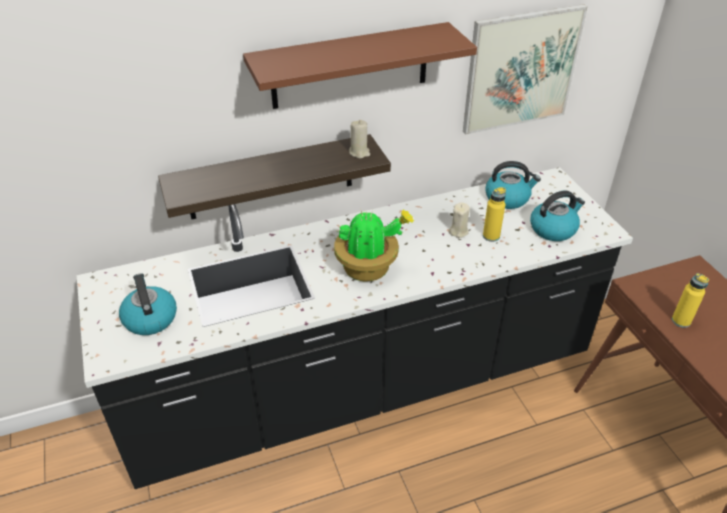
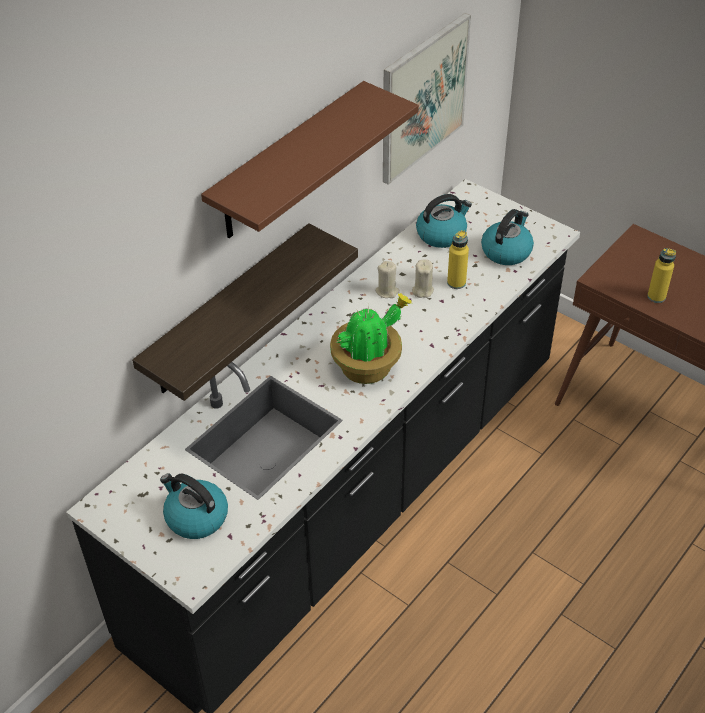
camera: 30 degrees left, 5 degrees up
(359, 152) = (318, 249): beige candle -> beige candle (387, 291)

